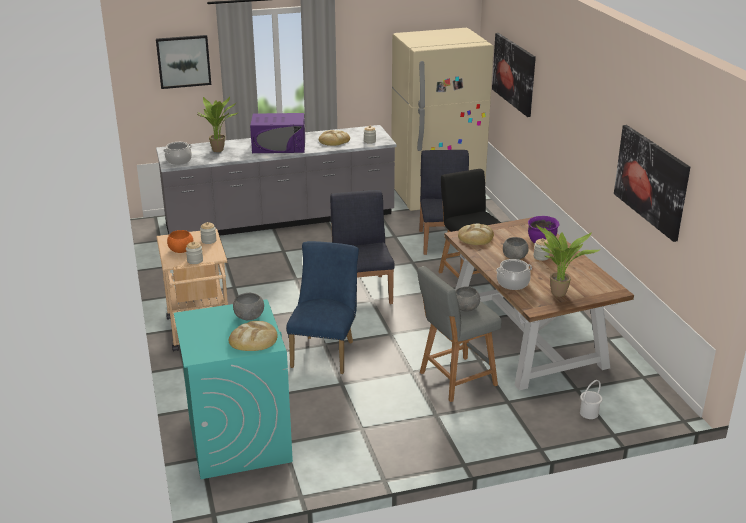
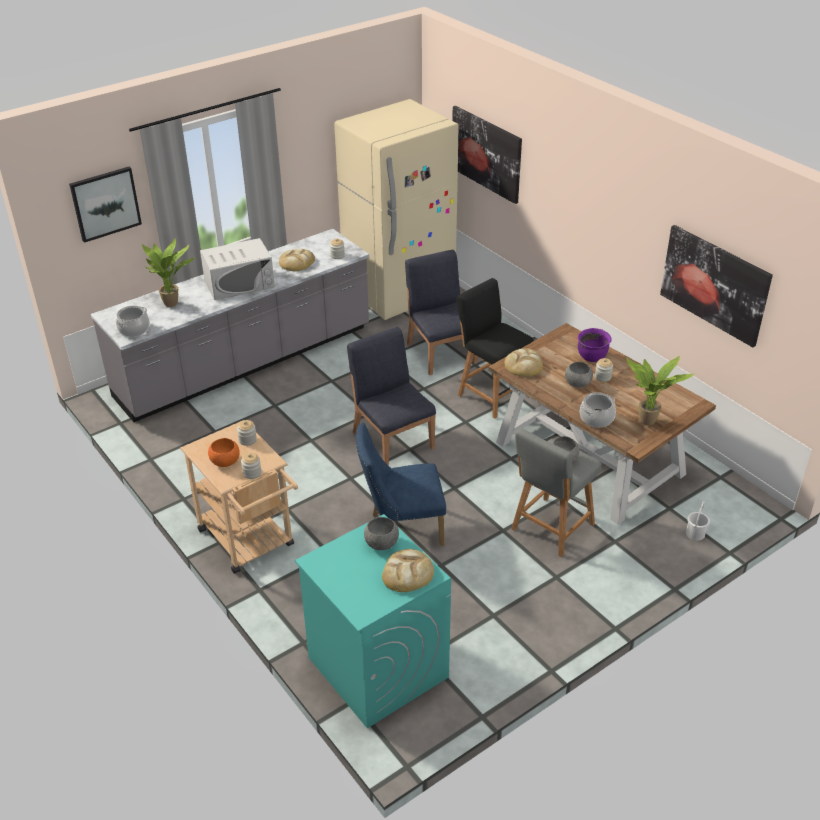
camera: 20 degrees left, 10 degrees up
(279, 146) = (239, 283): purple microwave -> white microwave
(325, 352) = (401, 529): blue chair -> blue chair turned 90 degrees counterclockwise

